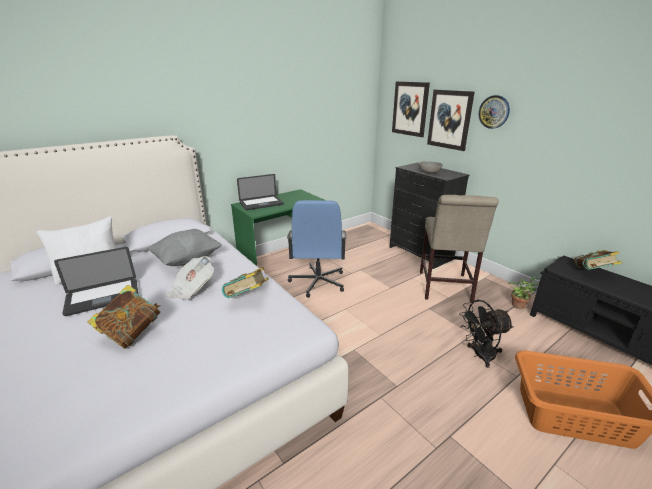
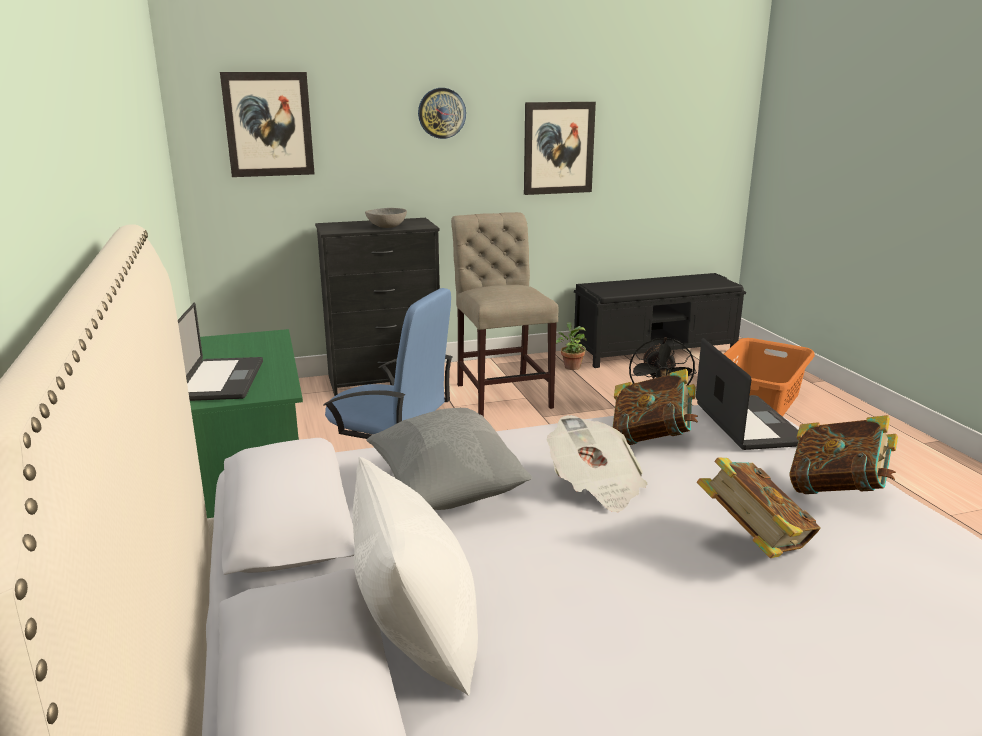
camera: 70 degrees left, 5 degrees down
(103, 297) = (590, 595): laptop -> laptop (748, 424)
(445, 288) = (502, 393): beige chair -> beige chair turned 135 degrees counterclockwise
(449, 119) = (365, 134): picture -> picture (558, 148)
(592, 273) = (623, 285): book -> book (837, 490)

